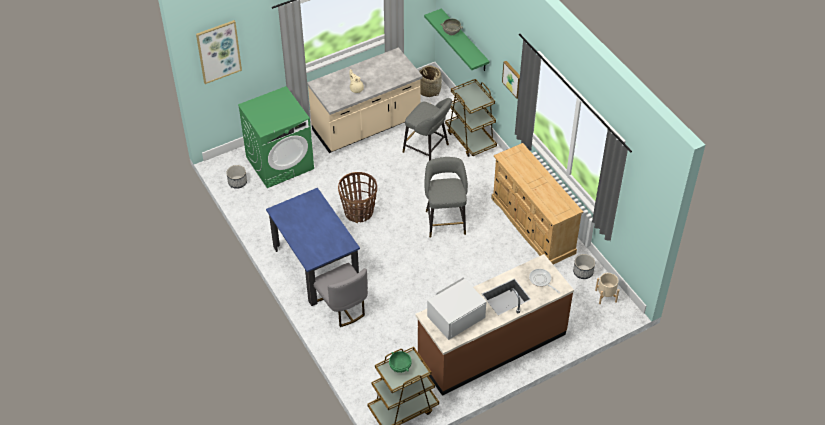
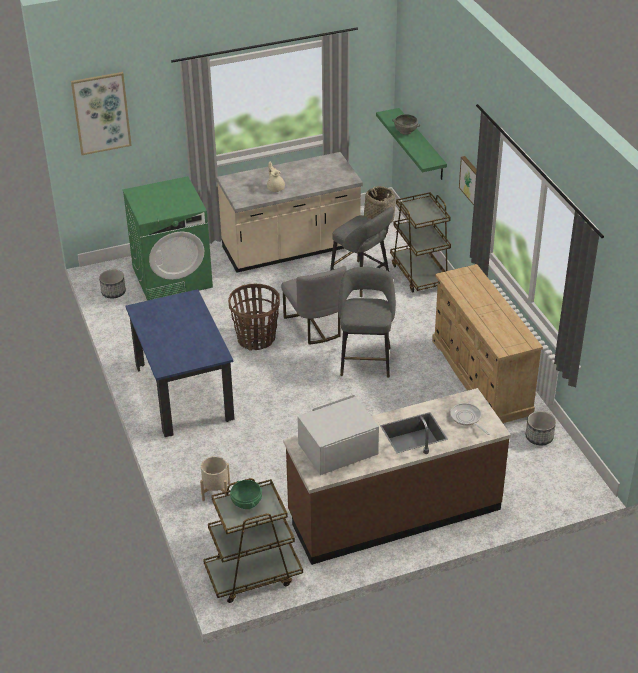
camera: 10 degrees right, 10 degrees down
(342, 307) = (204, 443): grey chair -> grey chair (315, 326)
(606, 296) = (566, 469): beige planter -> beige planter (216, 492)

